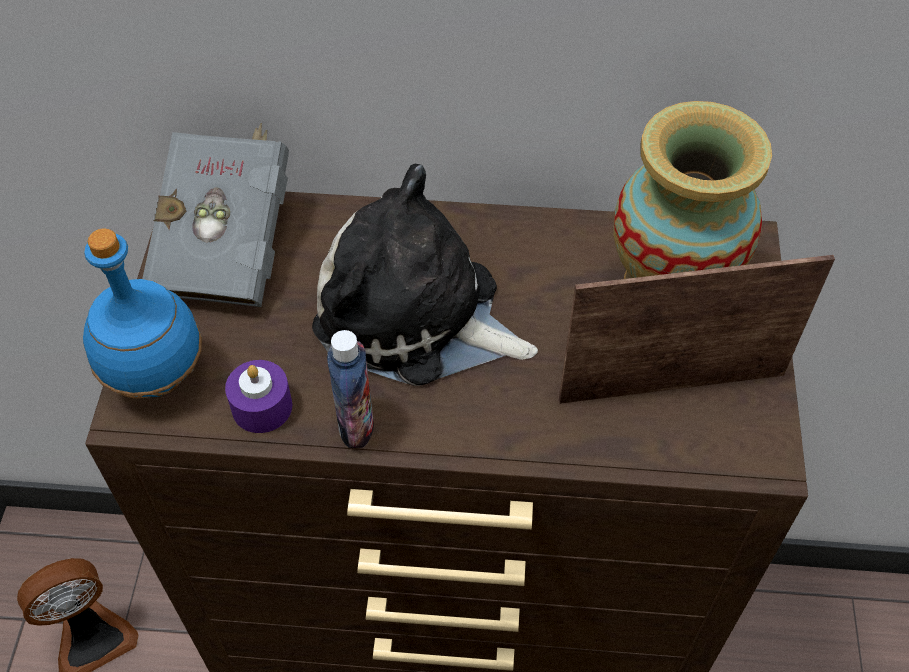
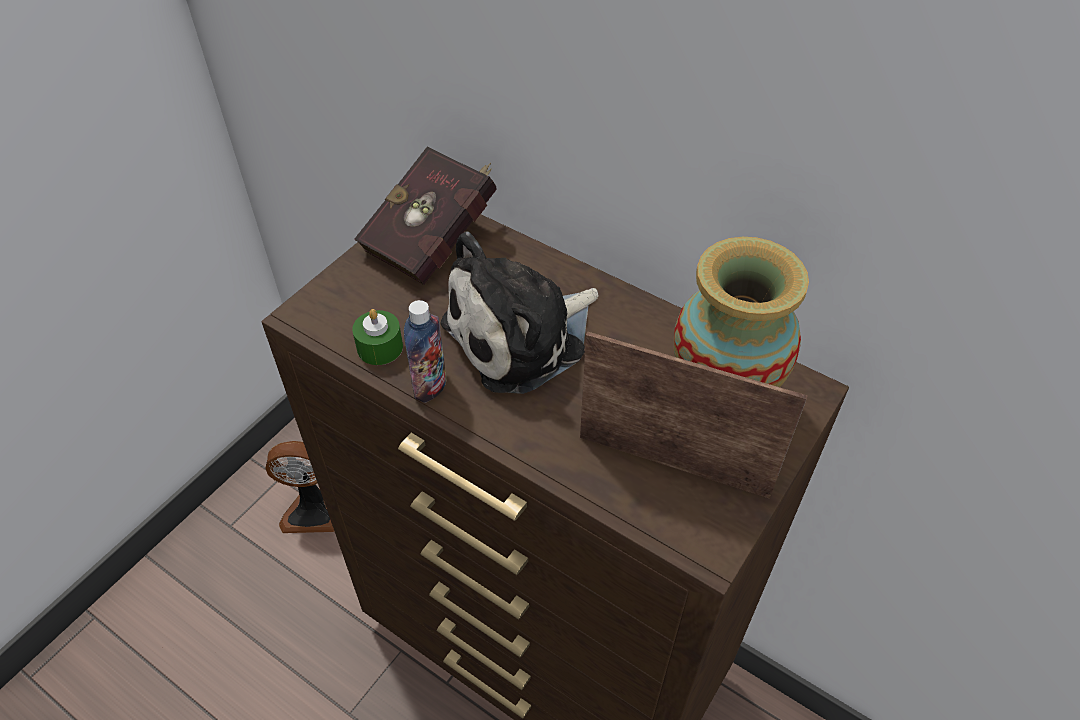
camera: 30 degrees right, 5 degrees down
(157, 376) = (331, 300): blue bottle -> none
(230, 244) = (435, 239): grey book -> red book
(262, 407) = (380, 347): purple candle -> green candle
(416, 317) = (522, 336): plush toy -> plush toy turned 90 degrees counterclockwise

